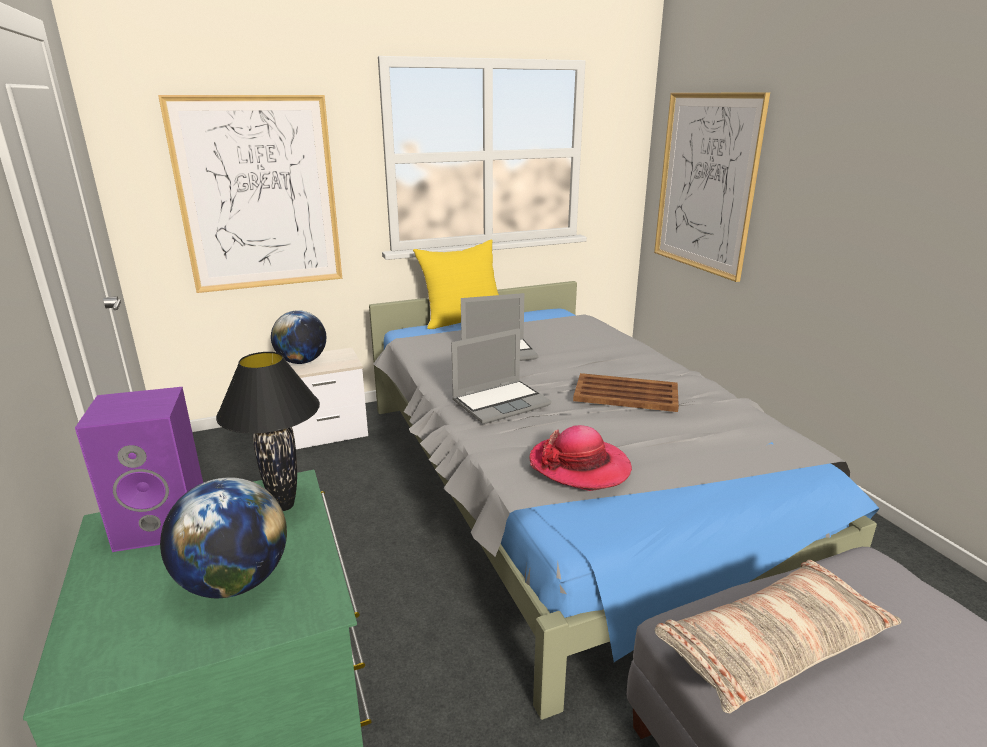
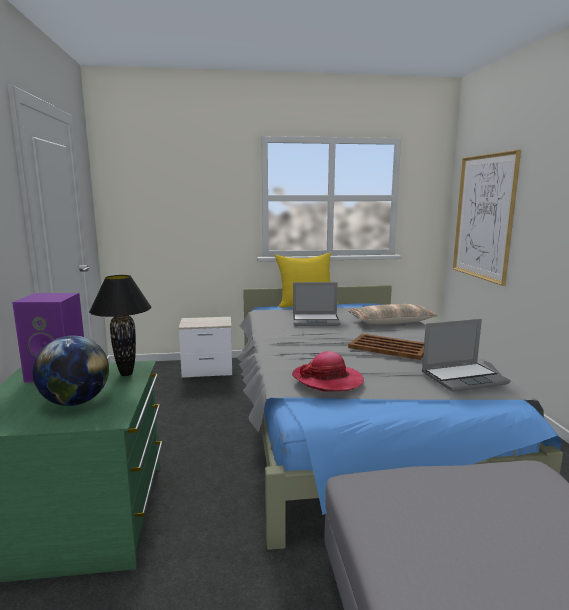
camera: 15 degrees right, 10 degrees down
(259, 195) = (183, 217): picture -> none
(302, 361) = (196, 321): globe -> none
(501, 402) = (298, 344): laptop -> laptop (464, 378)
(772, 646) = (414, 500): pillow -> pillow (391, 322)

